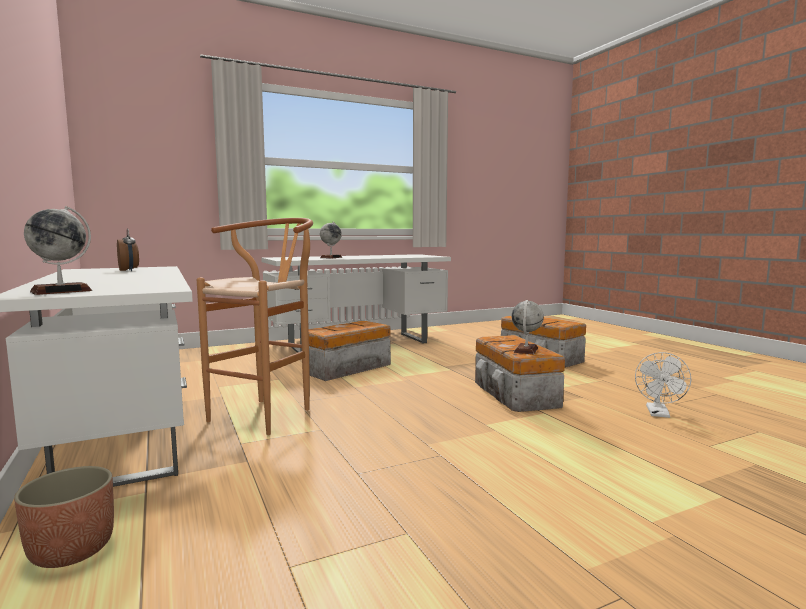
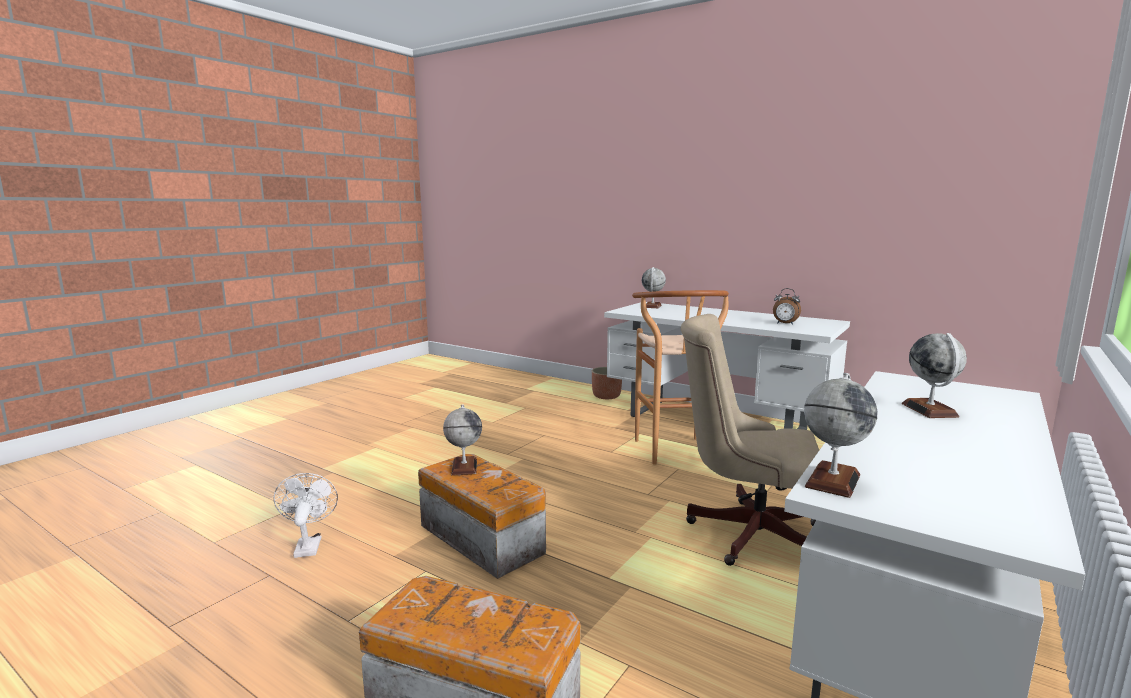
camera: 150 degrees right, 5 degrees up
(345, 368) = (746, 532): storage box -> beige office chair
(429, 256) = (832, 480): none -> globe

